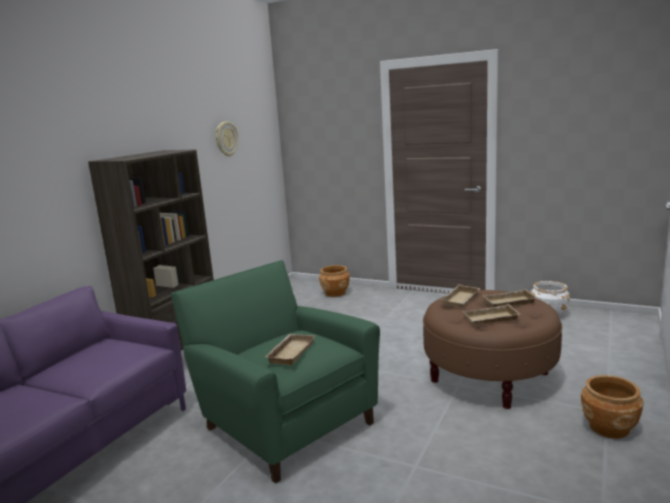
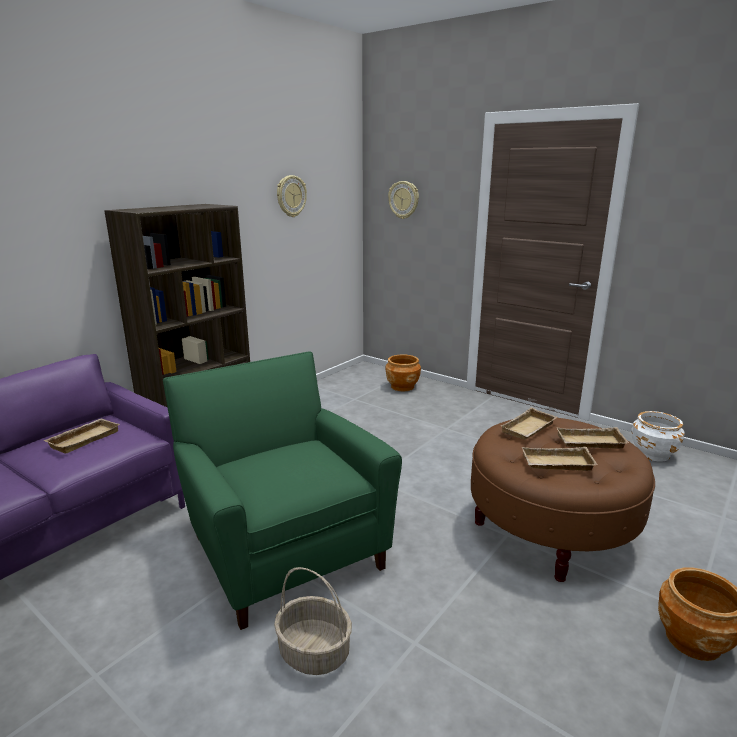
camera: 10 degrees right, 5 degrees up
(290, 352) = (283, 473): beige tray -> beige tray (84, 438)
(317, 135) = (404, 200): none -> wall clock
(340, 487) = (313, 652): none -> basket

